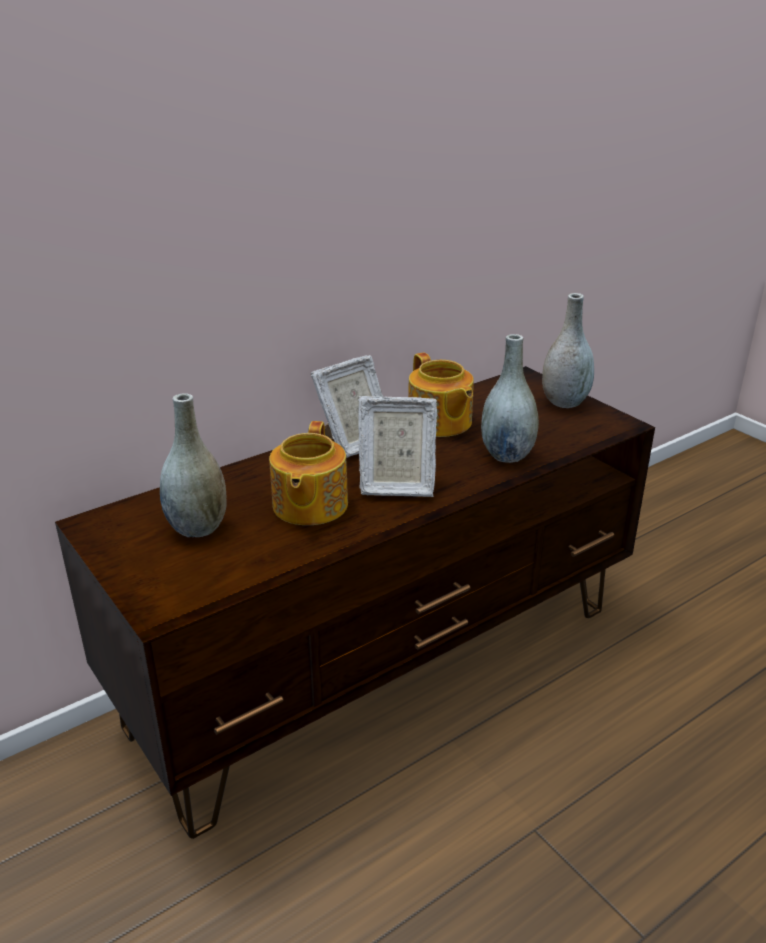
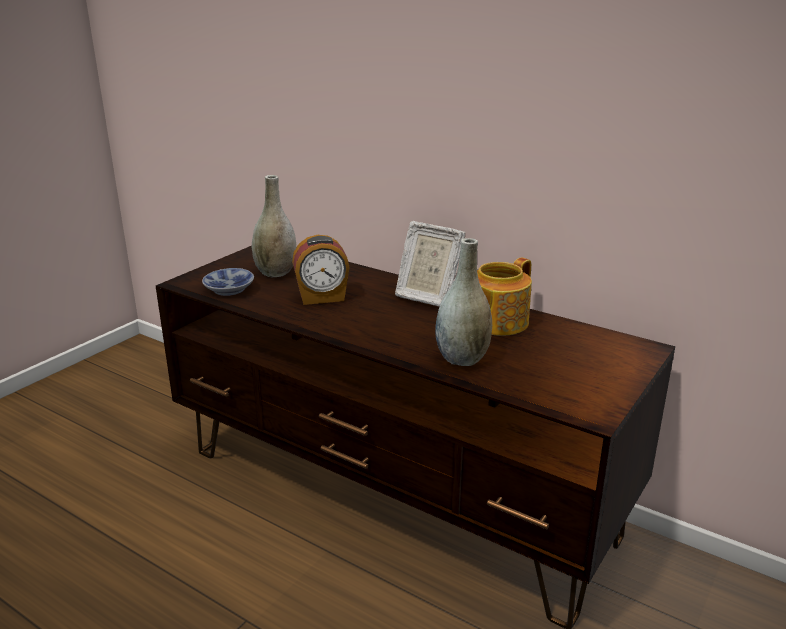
camera: 70 degrees right, 5 degrees down
(221, 572) = (229, 289): none -> bowl
(308, 506) = (322, 298): teapot -> alarm clock
(395, 485) = (371, 321): picture frame -> none
(564, 402) = (608, 375): grey vase -> none

